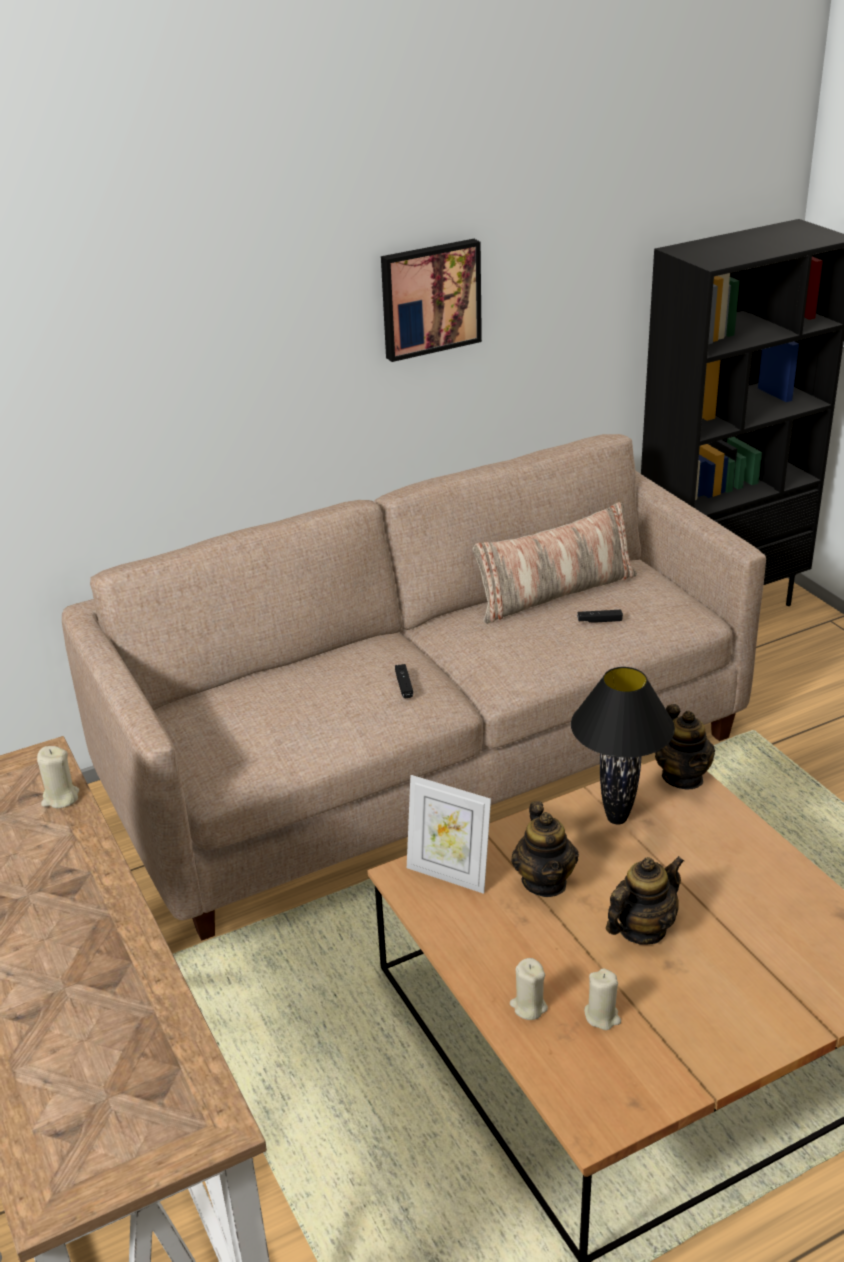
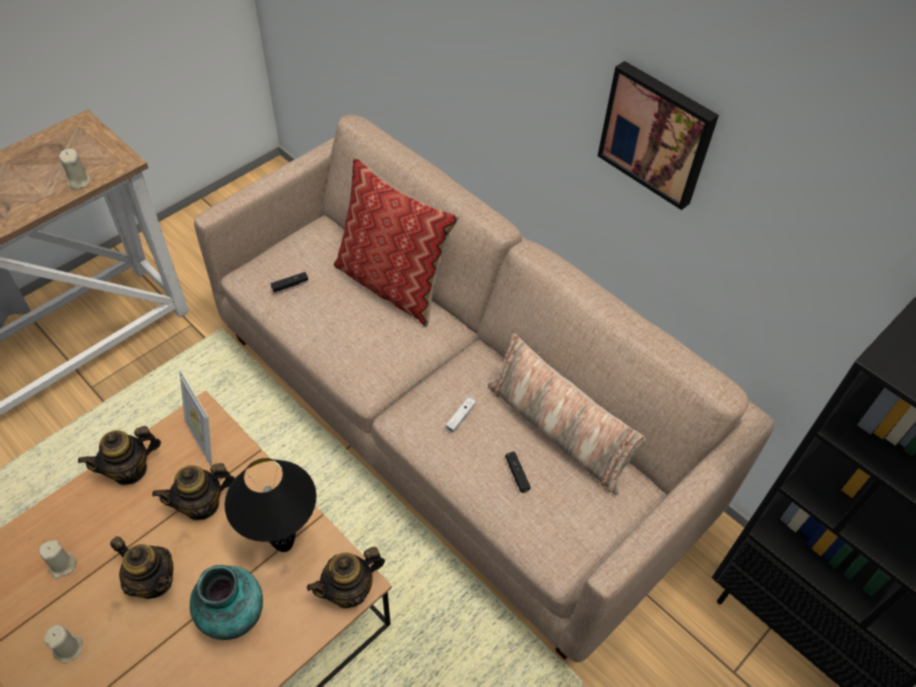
camera: 70 degrees right, 20 degrees up
(308, 664) = (393, 284): none -> pillow
(404, 685) = (372, 349): black game controller -> black game controller (290, 285)
(448, 874) = (204, 440): picture frame -> picture frame turned 45 degrees counterclockwise
(471, 946) = (130, 470): none -> teapot
(519, 643) = (460, 417): none -> white game controller
(528, 1006) = (72, 517): beige candle -> beige candle (69, 649)
(703, 864) = (234, 619): none -> vase

